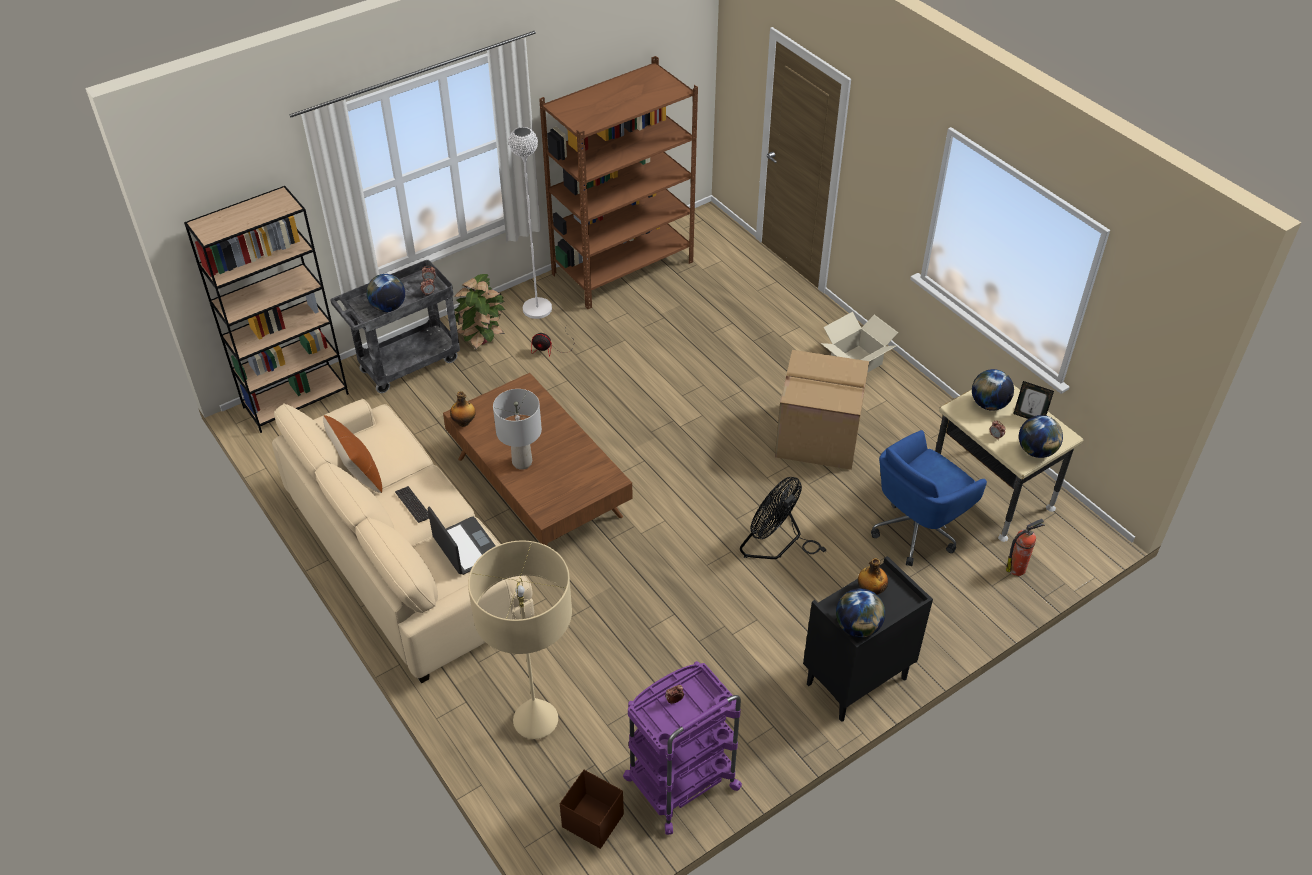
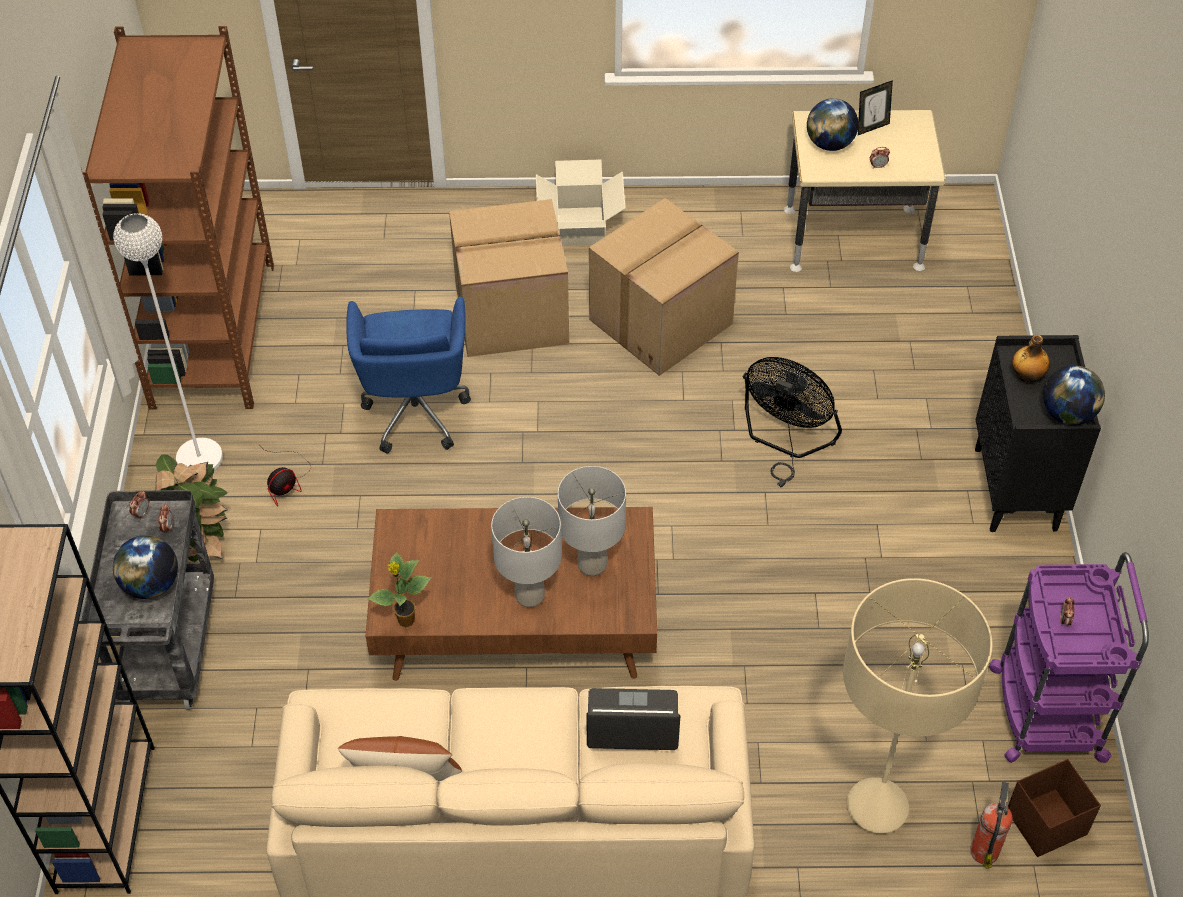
camera: 55 degrees left, 5 degrees up
(413, 505) = (515, 745): keyboard -> none
(464, 422) = (405, 621): bottle -> potted plant
(566, 478) = (592, 565): none -> grey table lamp
(755, 369) = (510, 315): none -> cardboard box
(781, 540) = (784, 440): black fan -> black fan turned 135 degrees clockwise
(917, 531) = (859, 325): blue office chair -> blue office chair (416, 411)
(1017, 568) = (965, 280): fire extinguisher -> fire extinguisher (984, 850)
(1036, 451) = (921, 151): globe -> none

